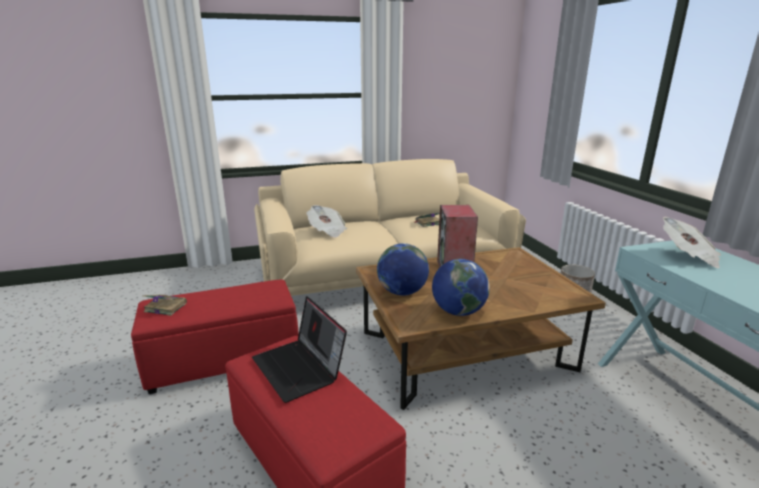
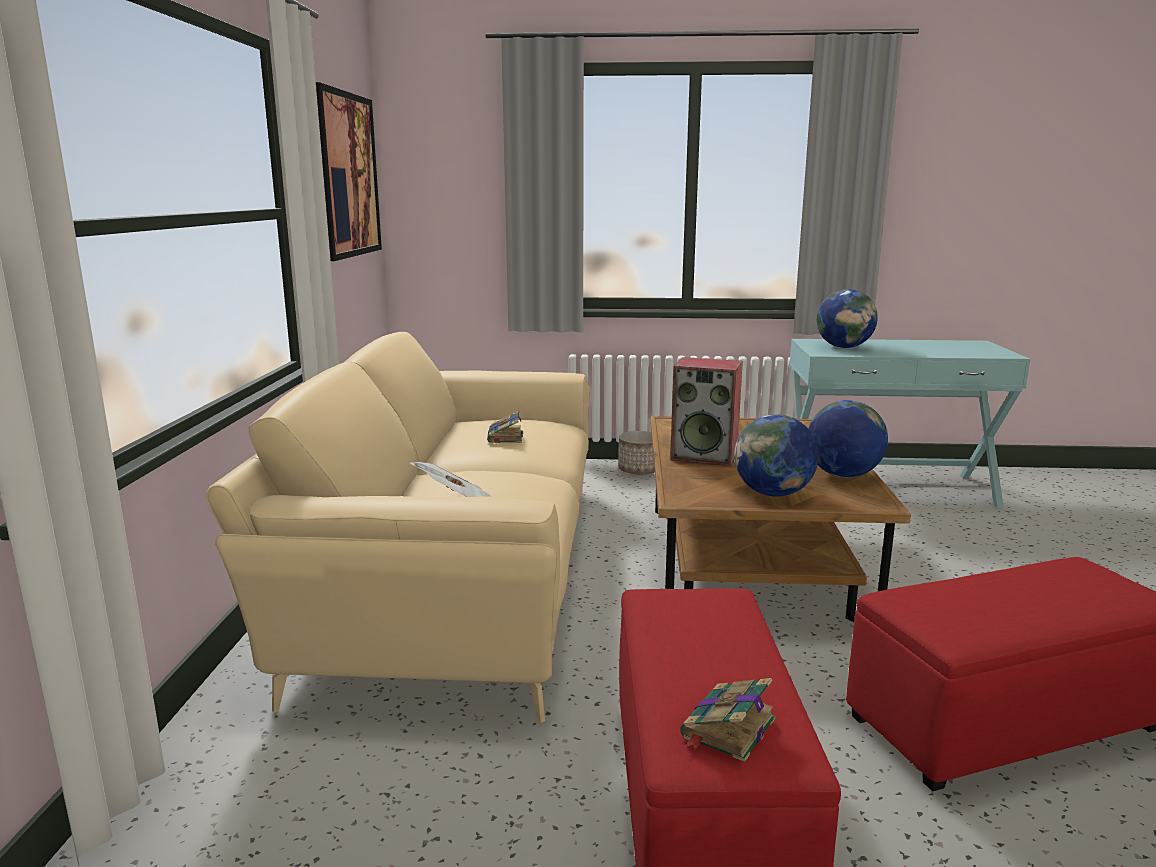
camera: 70 degrees left, 5 degrees down
(300, 369) = (975, 595): laptop -> none
(462, 76) = (346, 175): none -> picture
(688, 256) = (844, 347): newspaper -> globe

